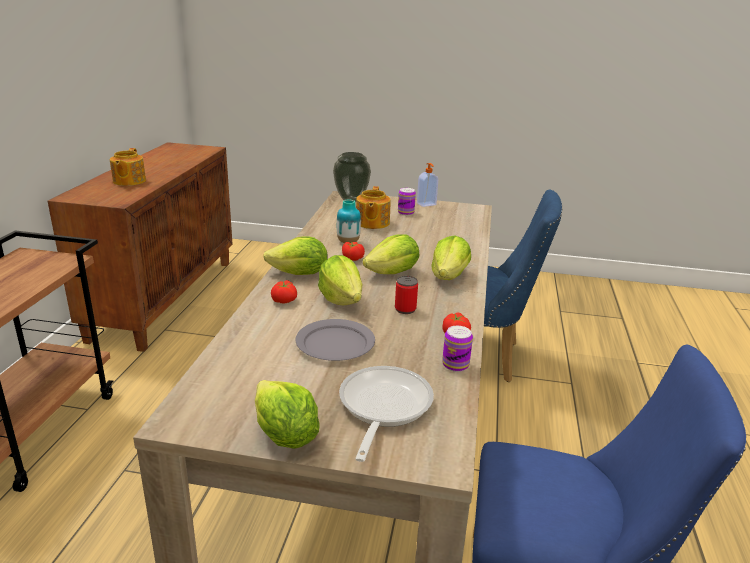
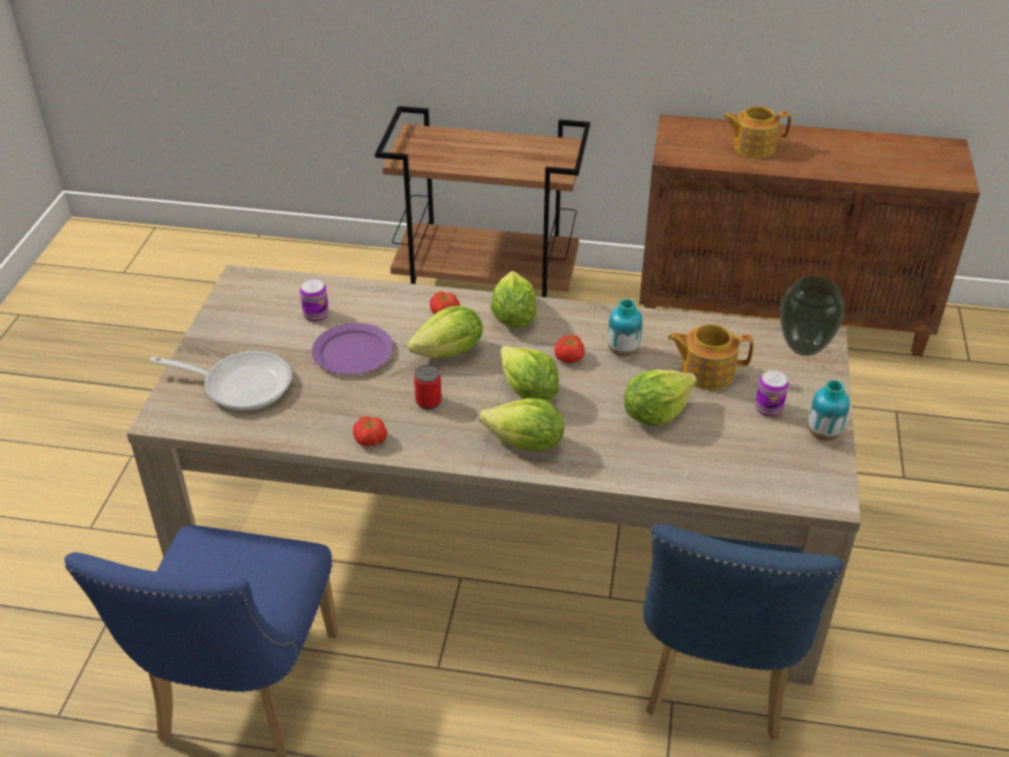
camera: 90 degrees right, 15 degrees up
(285, 436) = (213, 333): lettuce -> lettuce (655, 413)
(336, 343) = (353, 353): grey plate -> purple plate
(426, 204) = (823, 434): soap dispenser -> vase
(455, 365) = (307, 435): can -> can (316, 315)

